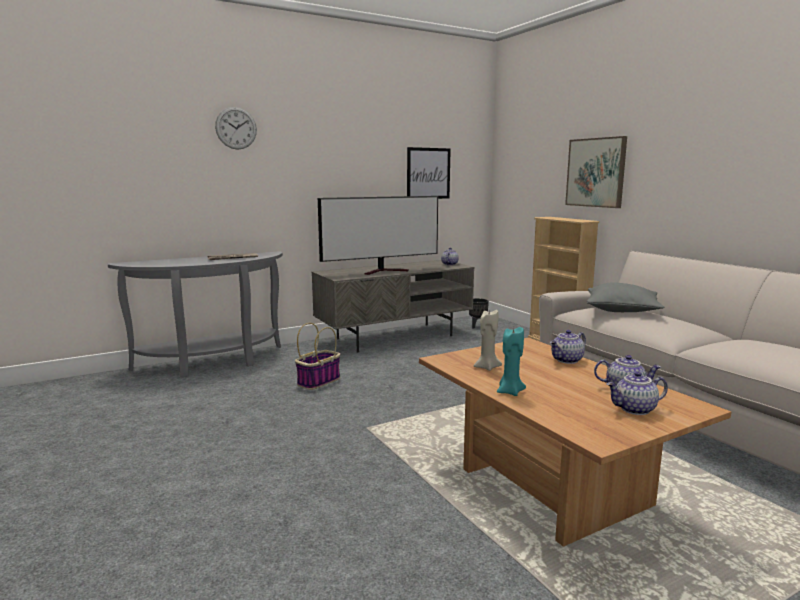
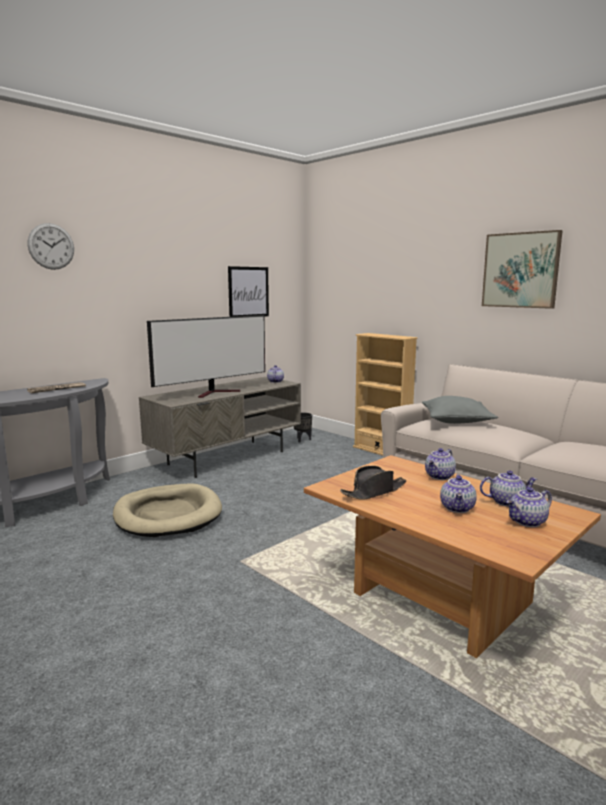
camera: 15 degrees left, 0 degrees up
(319, 381) = (168, 514): basket -> beige dog bed
(486, 367) = (374, 491): beige candle -> black hat
(510, 392) = (411, 516): turquoise candle -> none
(565, 390) = (458, 508): none -> teapot
(596, 172) = (412, 292): picture -> picture (520, 270)

